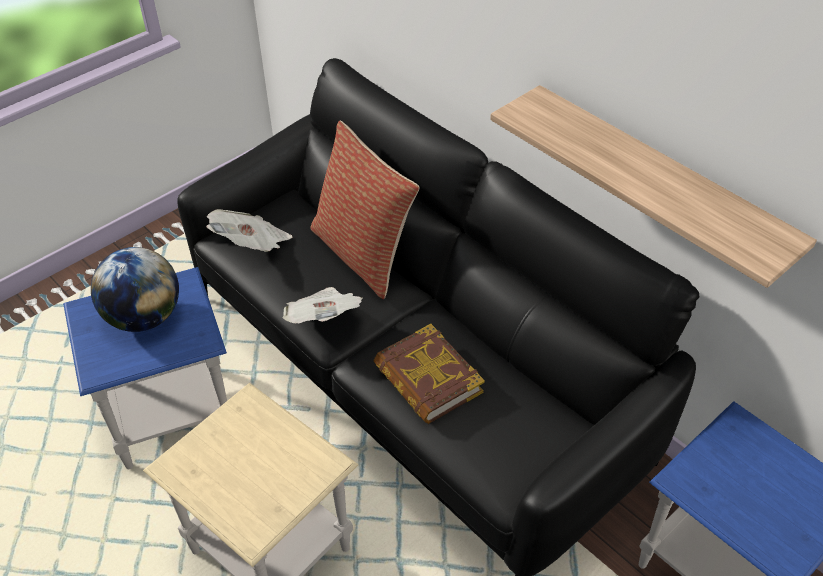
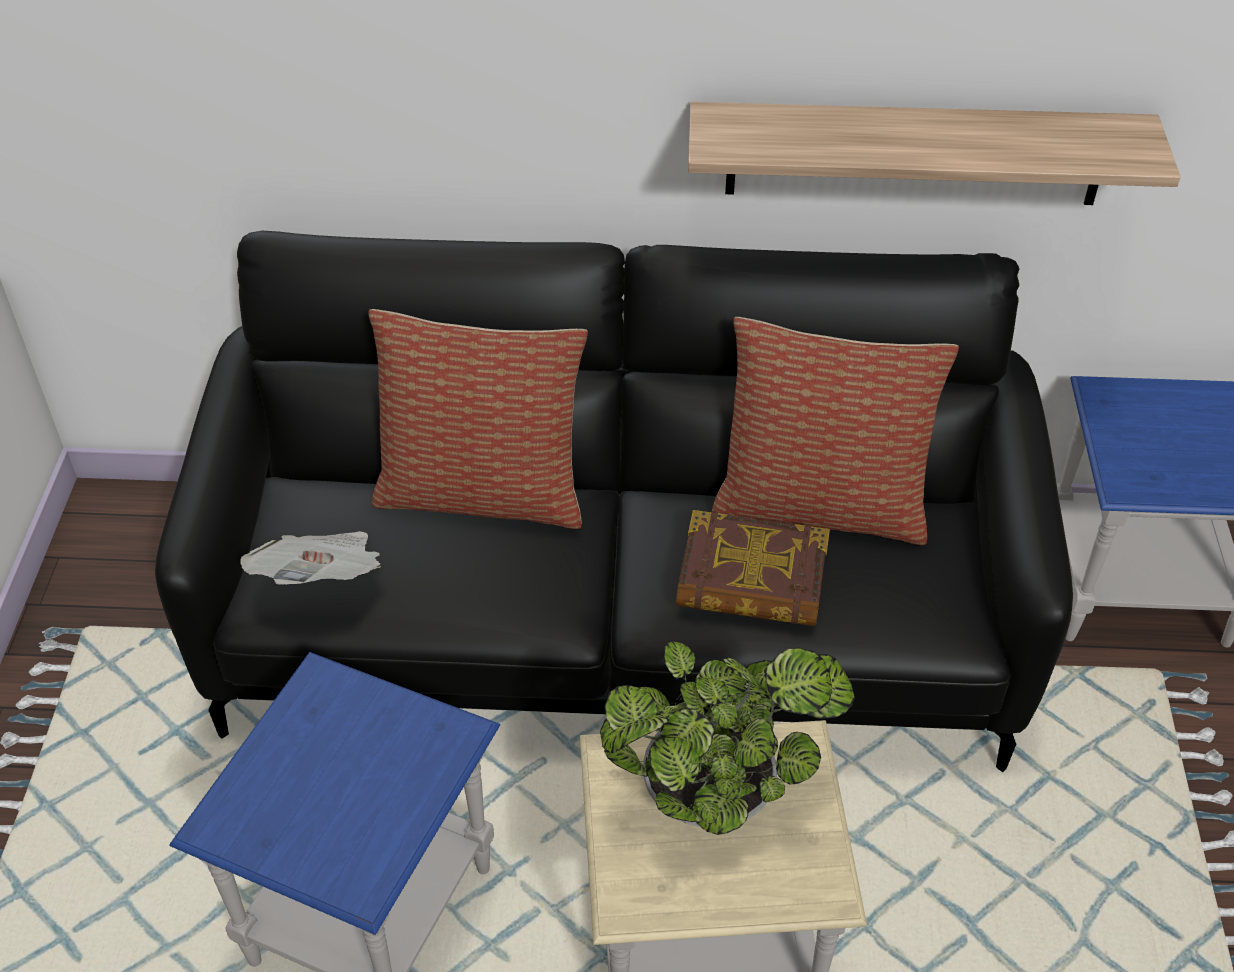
camera: 45 degrees left, 0 degrees up
(144, 317) = (329, 767): globe -> none
(266, 453) = (717, 793): none -> potted plant
(323, 319) = (542, 603): newspaper -> none
(512, 370) = (821, 504): none -> pillow

